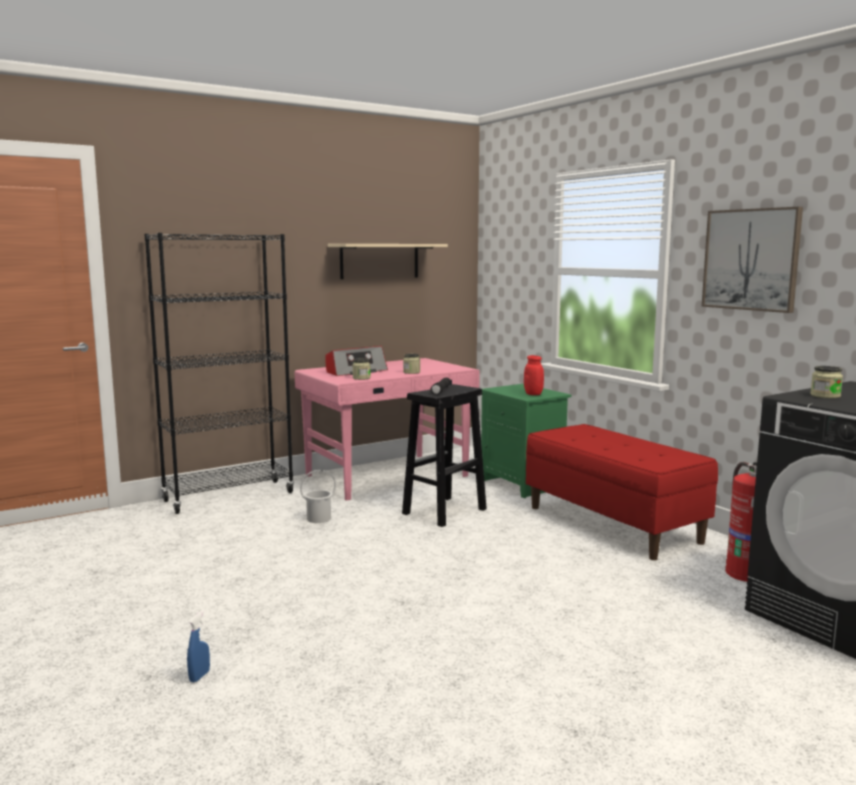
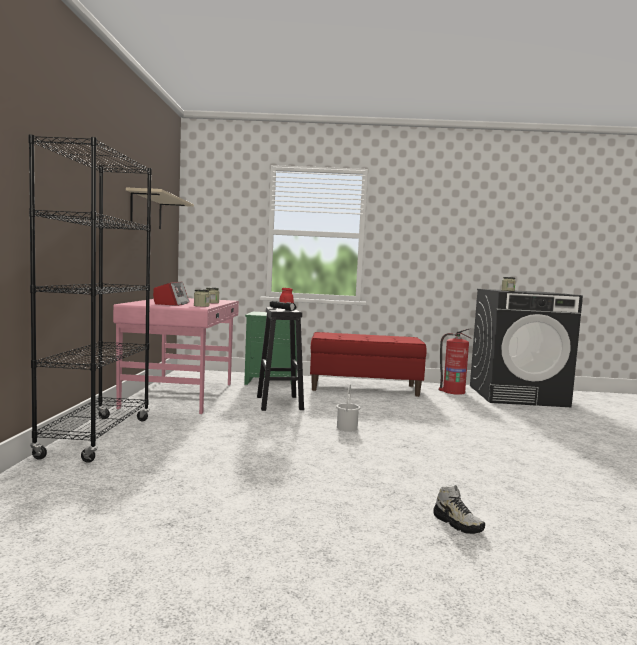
camera: 55 degrees left, 5 degrees down
(199, 676) = (458, 523): blue spray bottle -> shoe
(318, 518) = (221, 428): white bucket -> white bucket (346, 428)
(751, 259) = (420, 229): picture -> none

